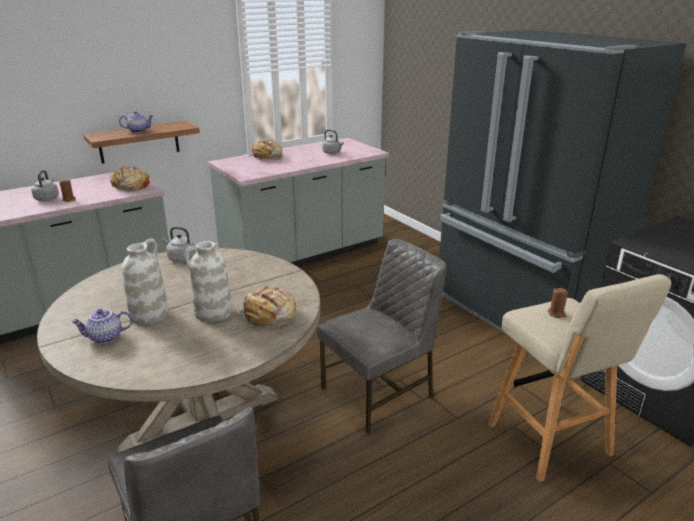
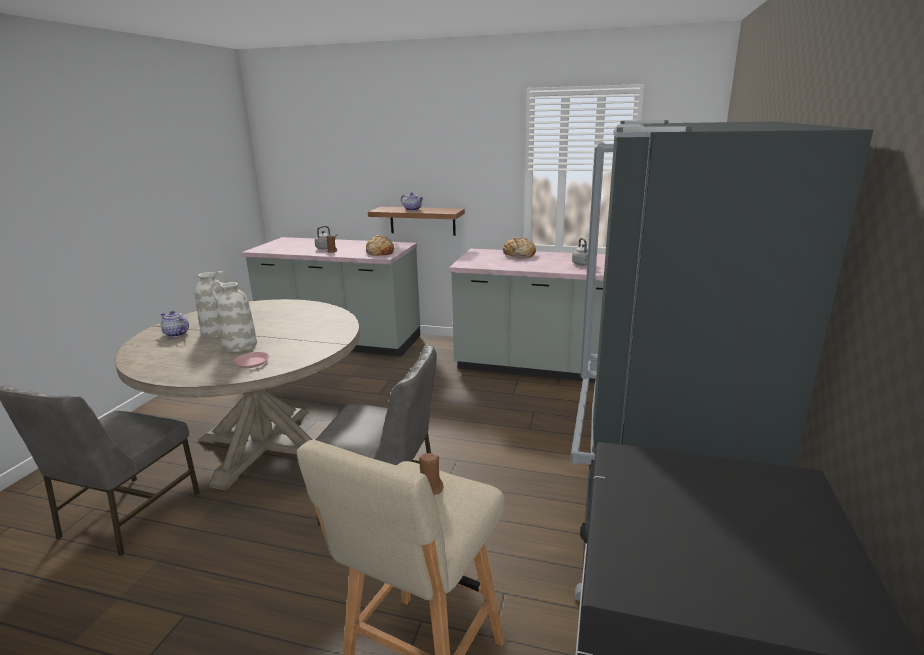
camera: 50 degrees right, 5 degrees down
(180, 258) = (312, 308): grey kettle -> none
(269, 316) = (252, 362): bread -> pink plate

